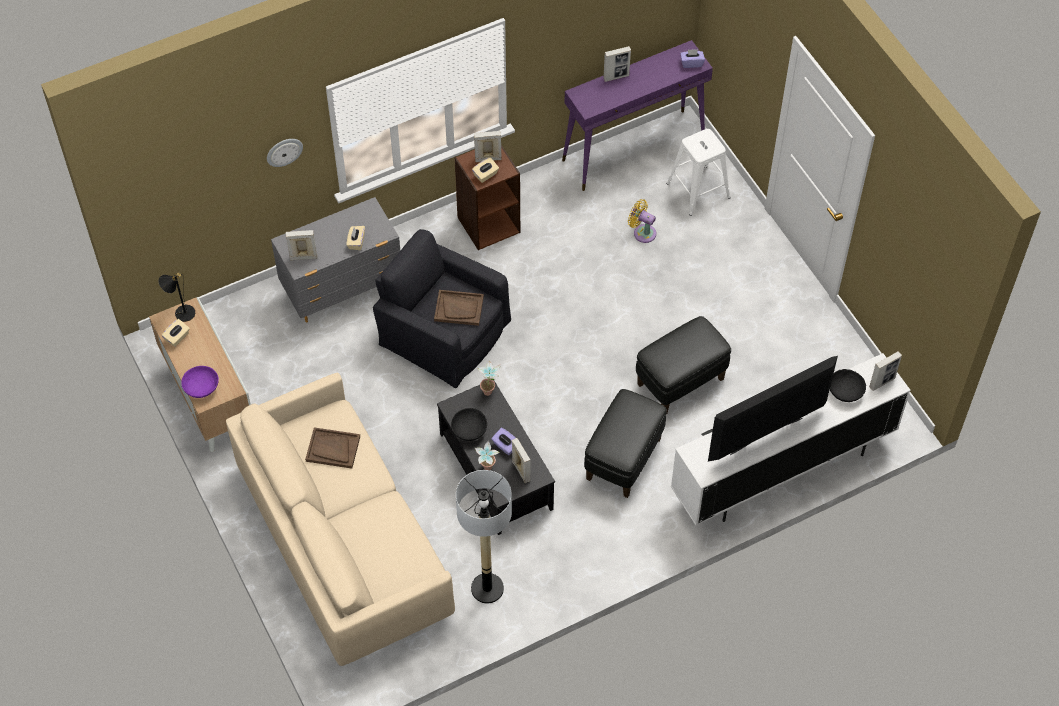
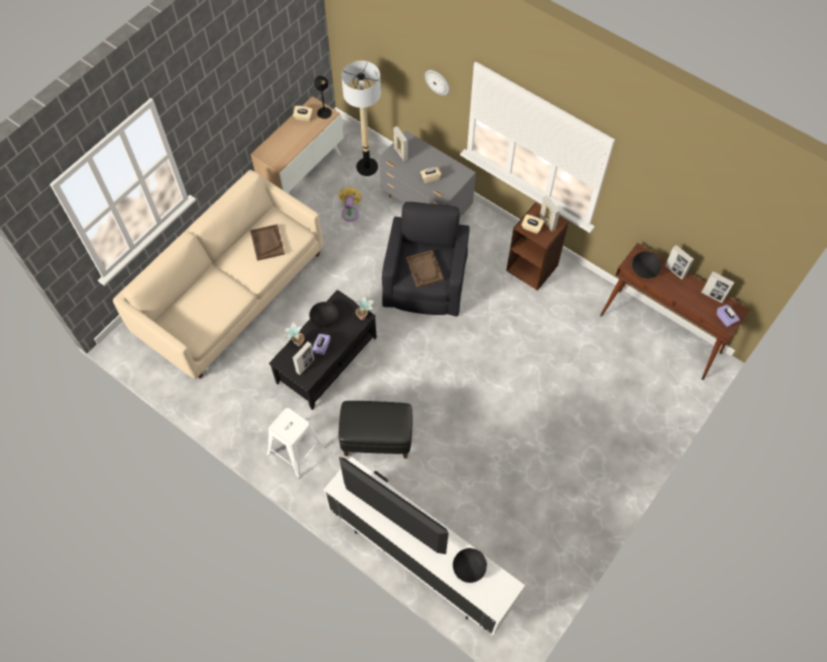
camera: 65 degrees right, 5 degrees up
(201, 387) = (271, 146): purple bowl -> none
(487, 588) = (230, 394): floor lamp -> floor lamp (367, 167)
(600, 99) = (645, 269): none -> black bowl
(634, 149) = (660, 334): purple console table -> brown console table
(642, 232) = (587, 371): yellow fan -> yellow fan (350, 212)
(680, 382) = (464, 452): black ottoman -> none
(699, 190) = (651, 395): white stool -> white stool (296, 451)
(882, 382) = (493, 595): picture frame -> picture frame (712, 296)

